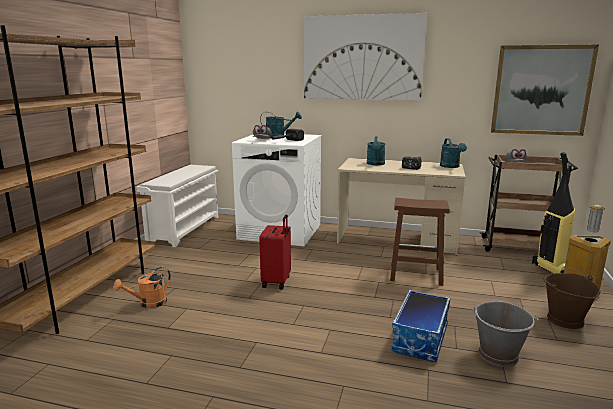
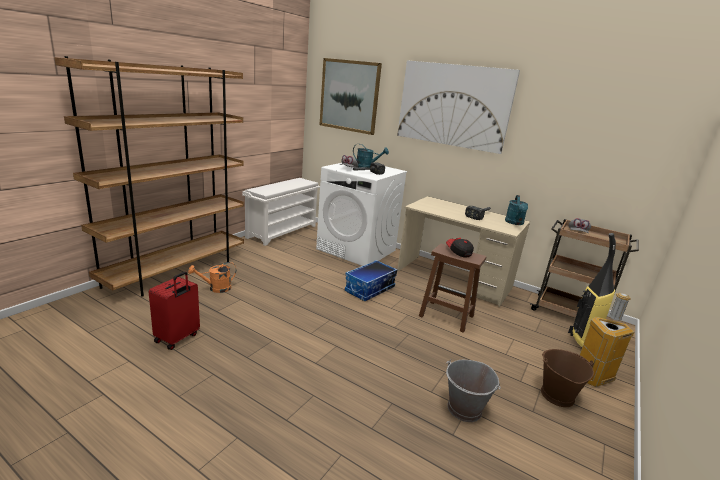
camera: 15 degrees right, 5 degrees up
(277, 282) = (323, 294): red suitcase -> red suitcase (177, 338)
(375, 164) = (445, 207): turquoise watering can -> none
(419, 201) = (458, 252): none -> cap
(421, 338) = (407, 375): storage box -> storage box (370, 289)
(541, 90) = (624, 163): picture -> picture (349, 96)

